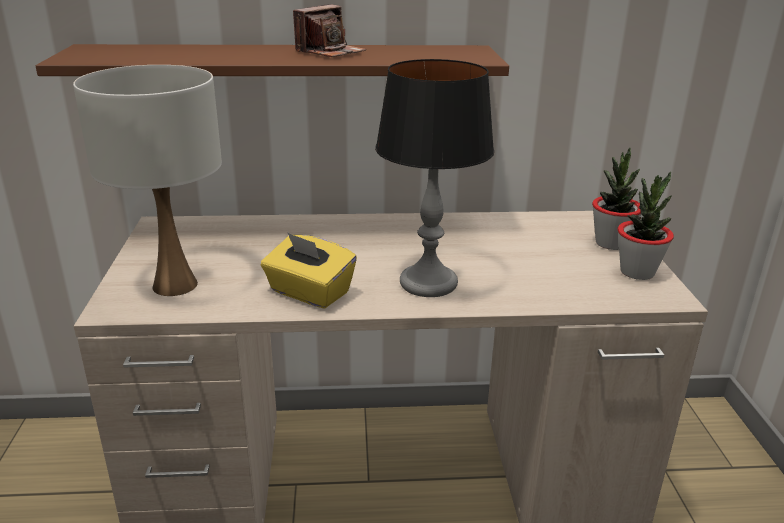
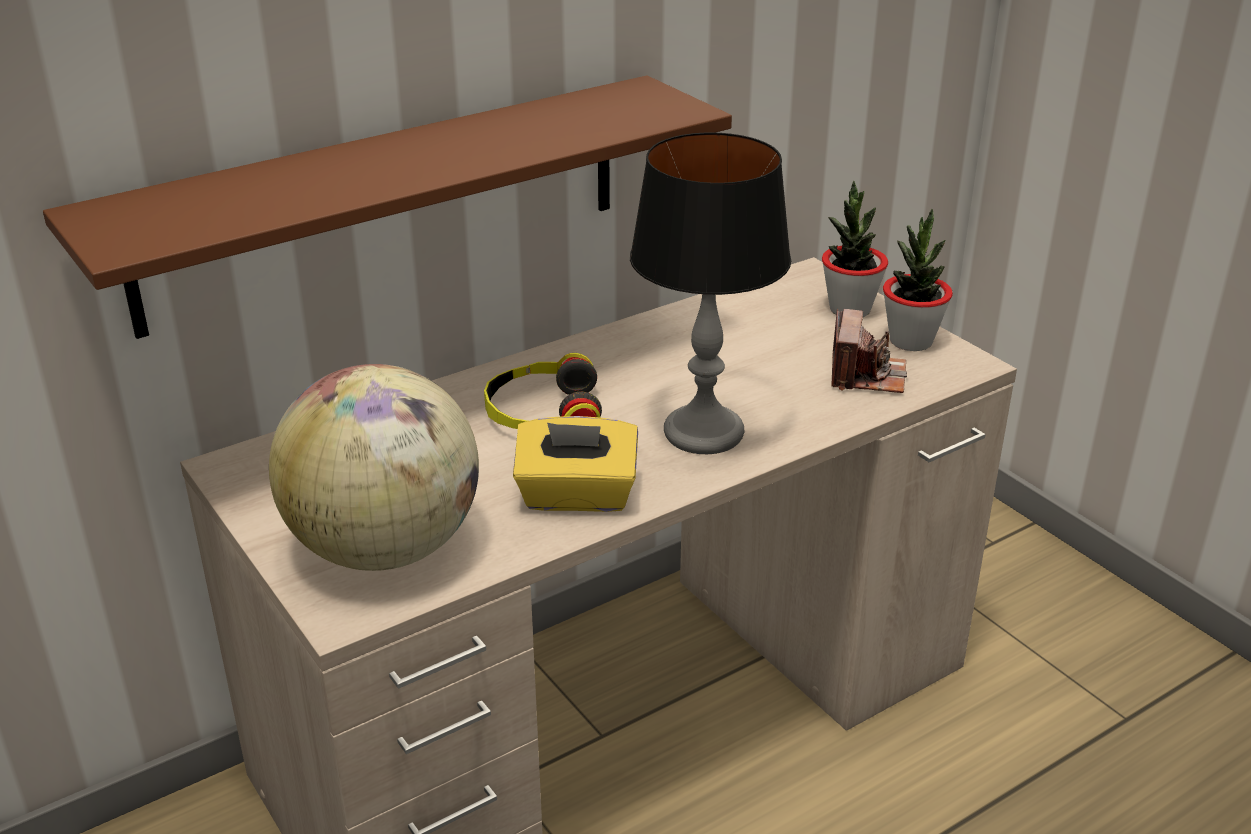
camera: 30 degrees left, 5 degrees up
(175, 285) = (385, 548): white table lamp -> globe
(330, 52) = (476, 139): camera -> camera (866, 375)
(345, 245) = (542, 413): none -> headphones

